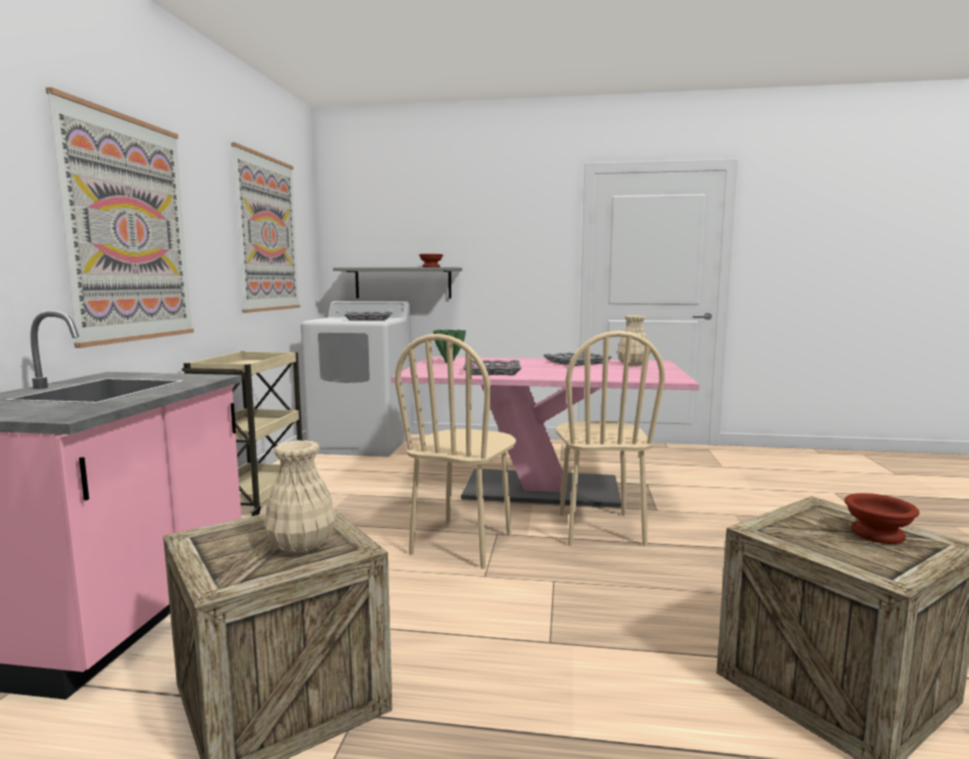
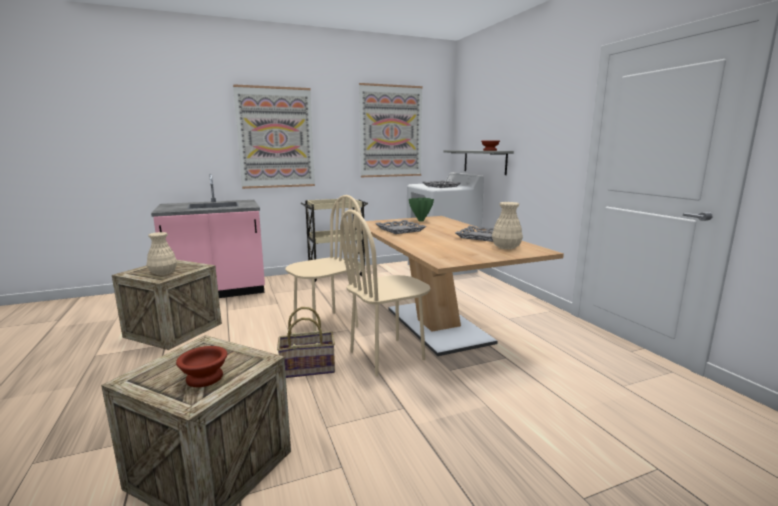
camera: 60 degrees right, 5 degrees up
(463, 544) = (325, 325): beige chair -> beige chair turned 150 degrees clockwise
(541, 488) = (437, 325): pink dining table -> brown dining table
(595, 580) = (308, 368): none -> basket

